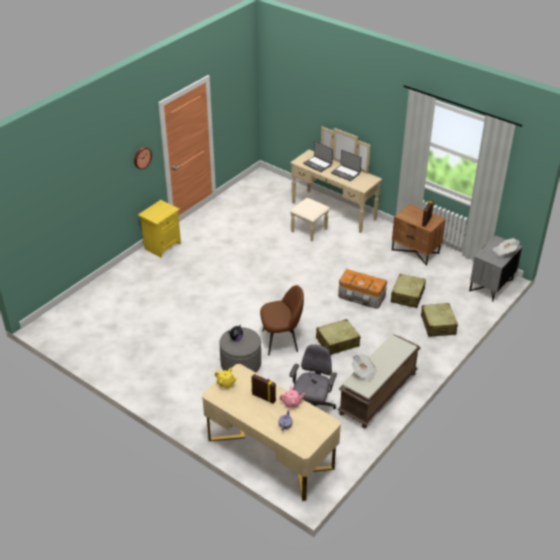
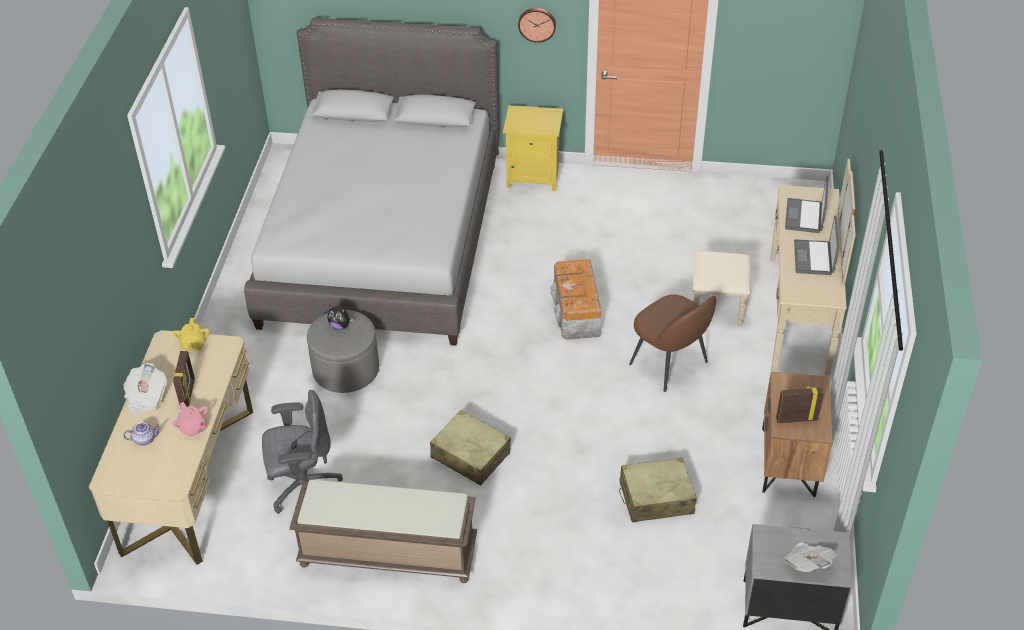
camera: 60 degrees right, 5 degrees up
(155, 315) = (383, 241): none -> grey bed
(281, 341) = (426, 391): brown chair -> brown chair (670, 364)
(362, 297) = (603, 441): storage box -> storage box (576, 313)
(364, 373) = (349, 494): newspaper -> newspaper (146, 398)
(438, 325) = (612, 569): beige suitcase -> none

